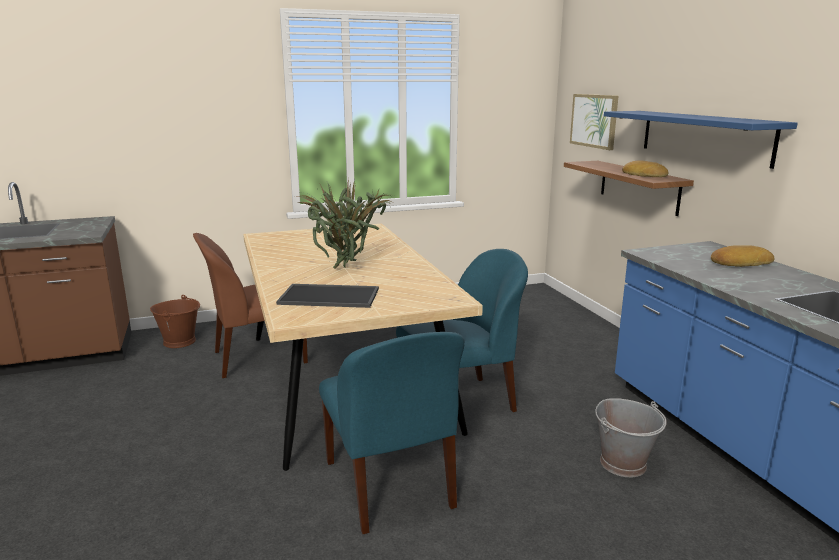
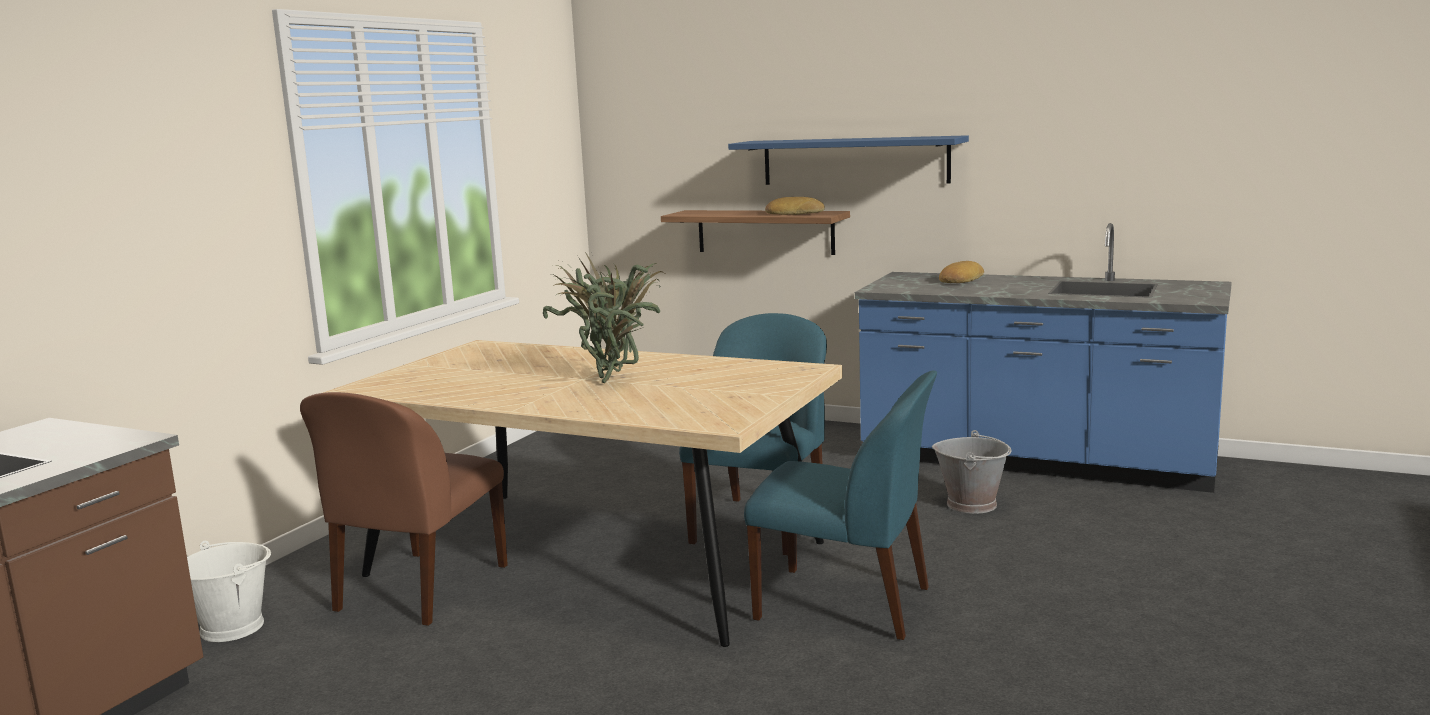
camera: 45 degrees left, 5 degrees down
(180, 341) = (232, 627): brown bucket -> white bucket
(330, 296) = (689, 400): tray -> none
(594, 120) = (668, 160): picture -> none

